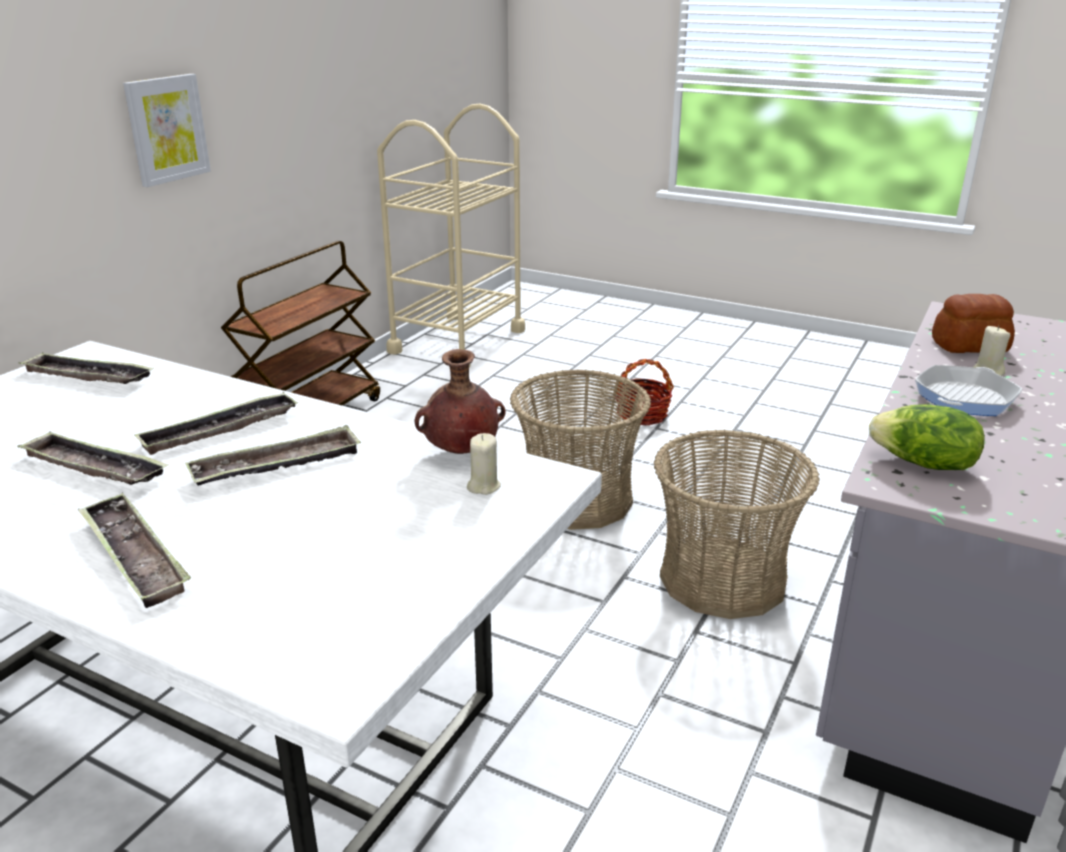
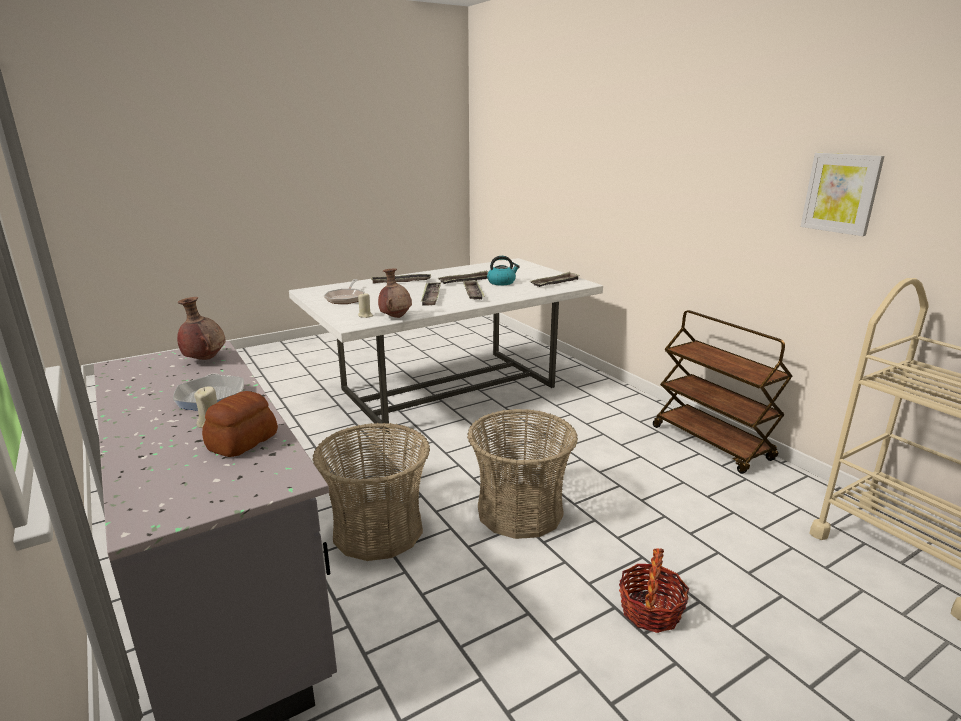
camera: 120 degrees right, 5 degrees down
(99, 425) = (502, 282): none -> kettle
(166, 129) = (713, 210): picture -> picture (841, 193)
(371, 570) = (346, 298): none -> frying pan
(924, 464) = (204, 359): lettuce -> brown vase

